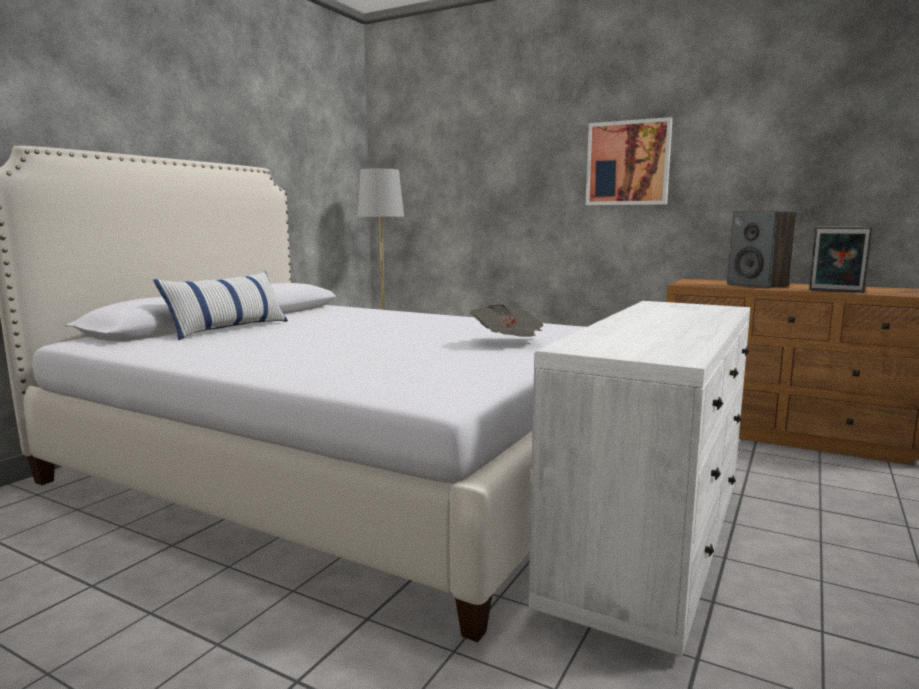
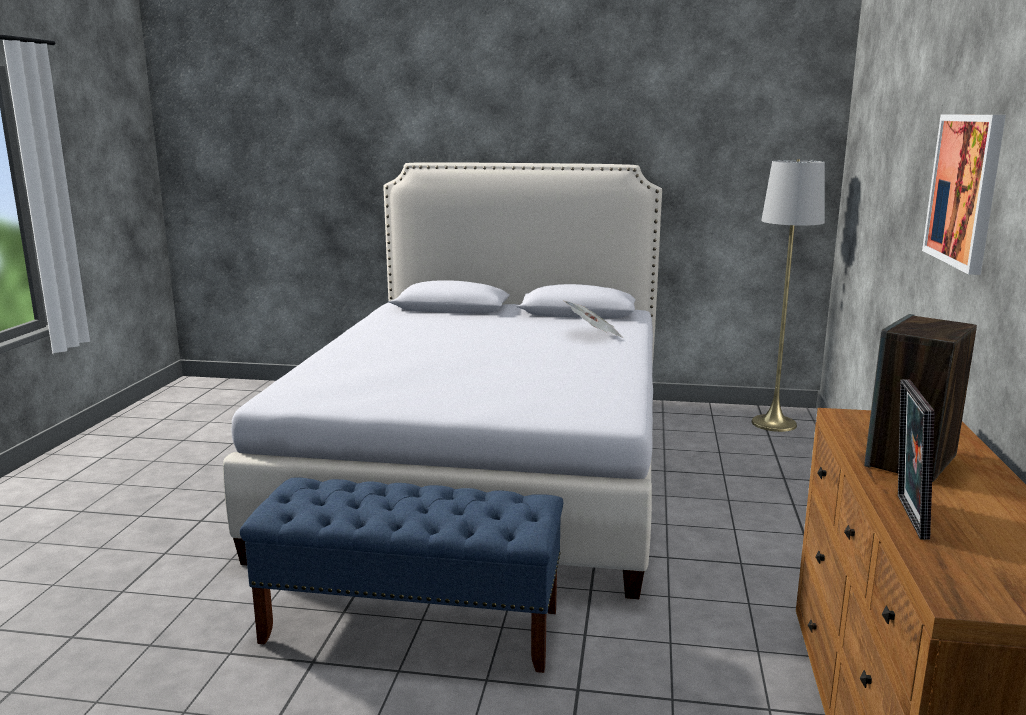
camera: 70 degrees right, 5 degrees up
(228, 329) = (473, 318): pillow -> none
(508, 342) = (487, 394): newspaper -> newspaper (594, 335)
(650, 542) = (412, 626): white dresser -> blue bench

